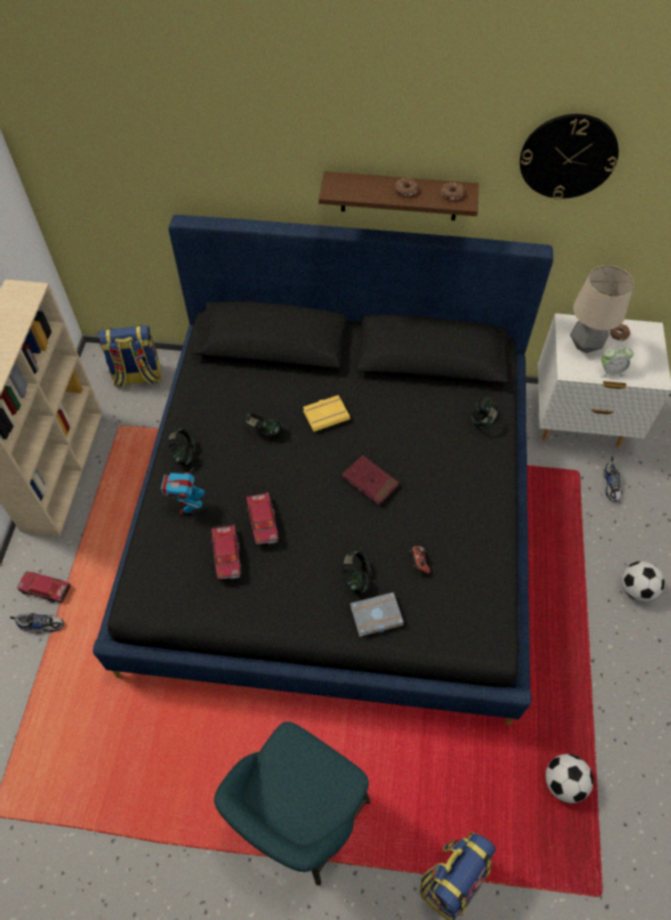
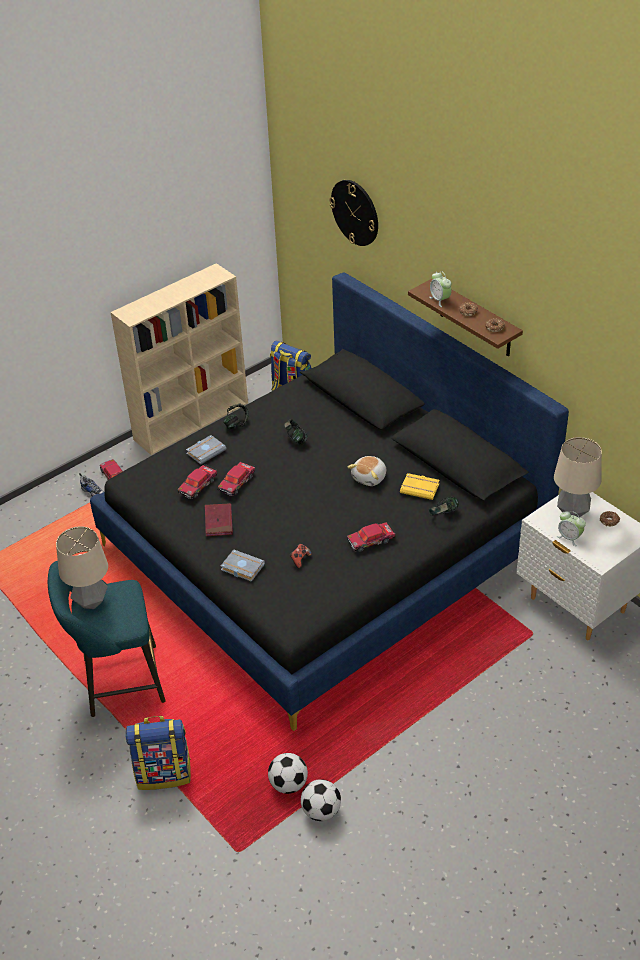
camera: 45 degrees right, 15 degrees down
(188, 507) = (206, 451): toy robot -> grey book
(273, 795) = (91, 602): none -> table lamp
(326, 414) = (344, 453): yellow book -> yellow book (420, 488)
(356, 577) = (256, 543): headphones -> none
(363, 192) = (440, 300): none -> alarm clock
(370, 481) = (325, 502): red book -> red book (218, 521)
(378, 425) = (370, 477): none -> plush toy
(455, 492) = (371, 540): none -> toy car
(568, 156) = (576, 333): wall clock -> wall clock (355, 212)
(611, 485) = (548, 658): shoe -> none
(636, 589) = (481, 727): football -> football (321, 811)

